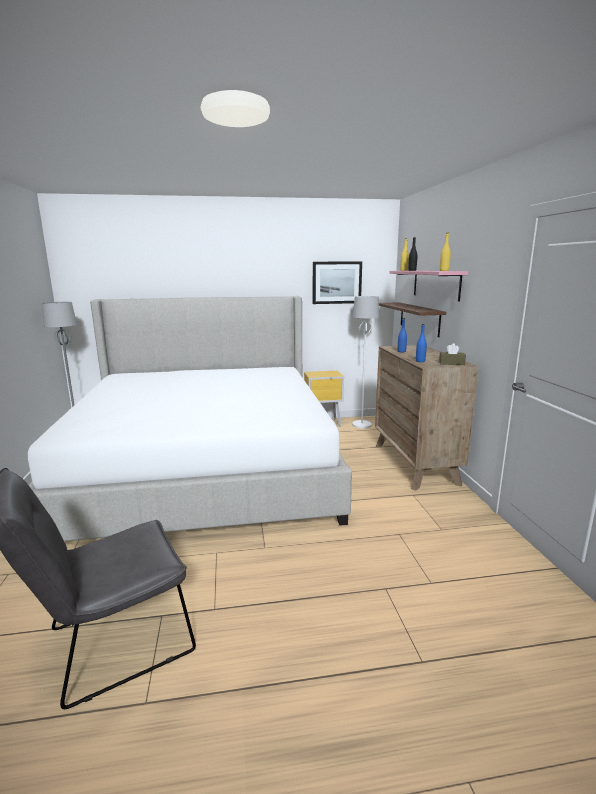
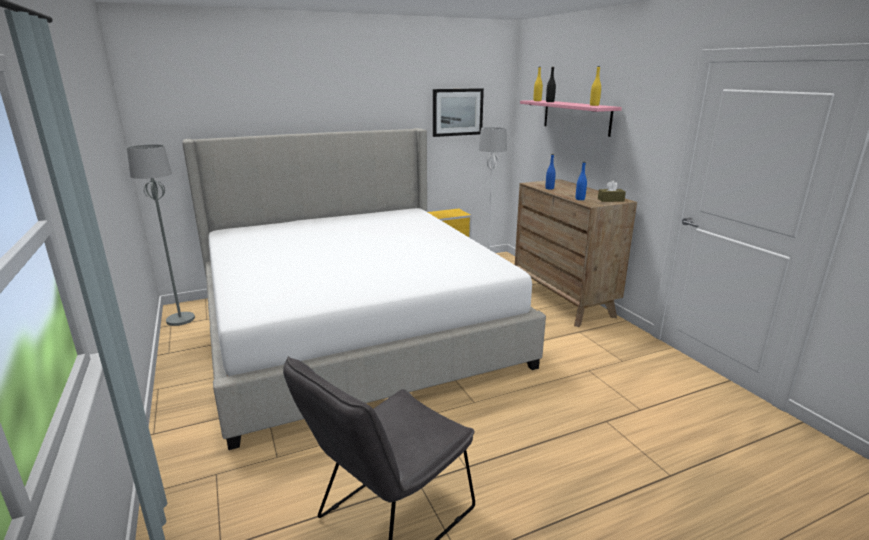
camera: 15 degrees left, 5 degrees up
(419, 318) = (552, 151): brown shelf -> none

